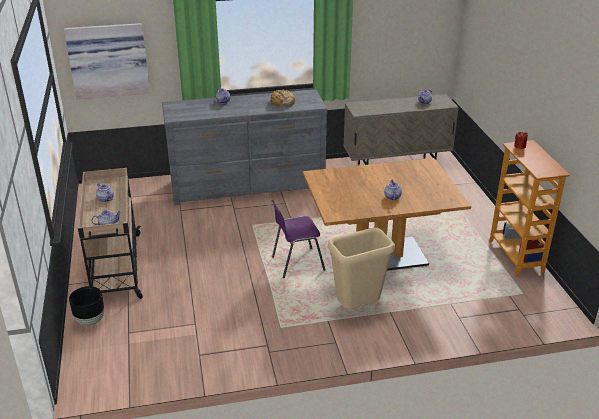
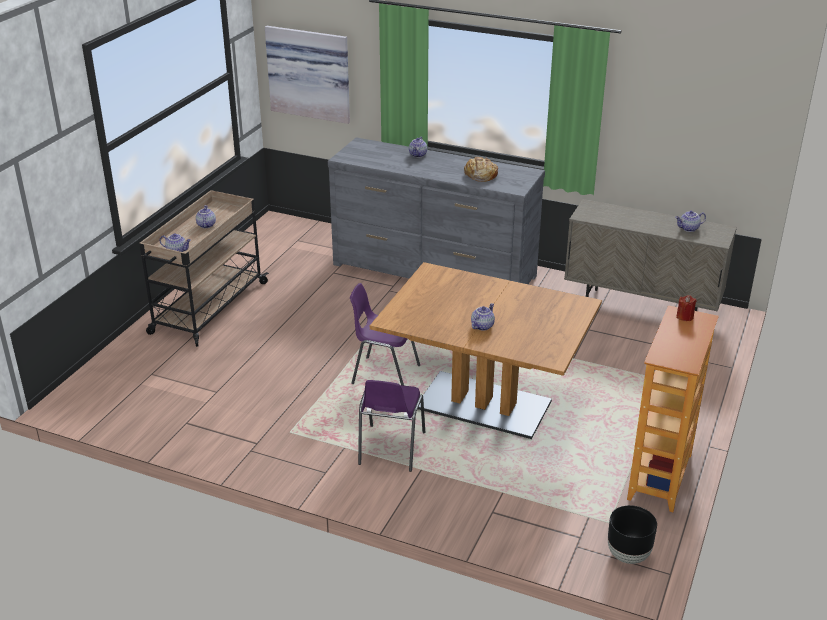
camera: 35 degrees right, 0 degrees up
(90, 320) = (133, 348): black planter -> black planter (628, 555)
(357, 308) = (390, 449): beige trash can -> purple chair

